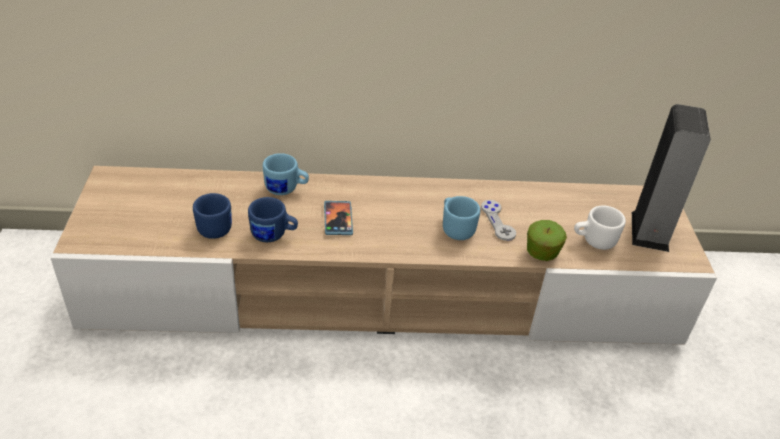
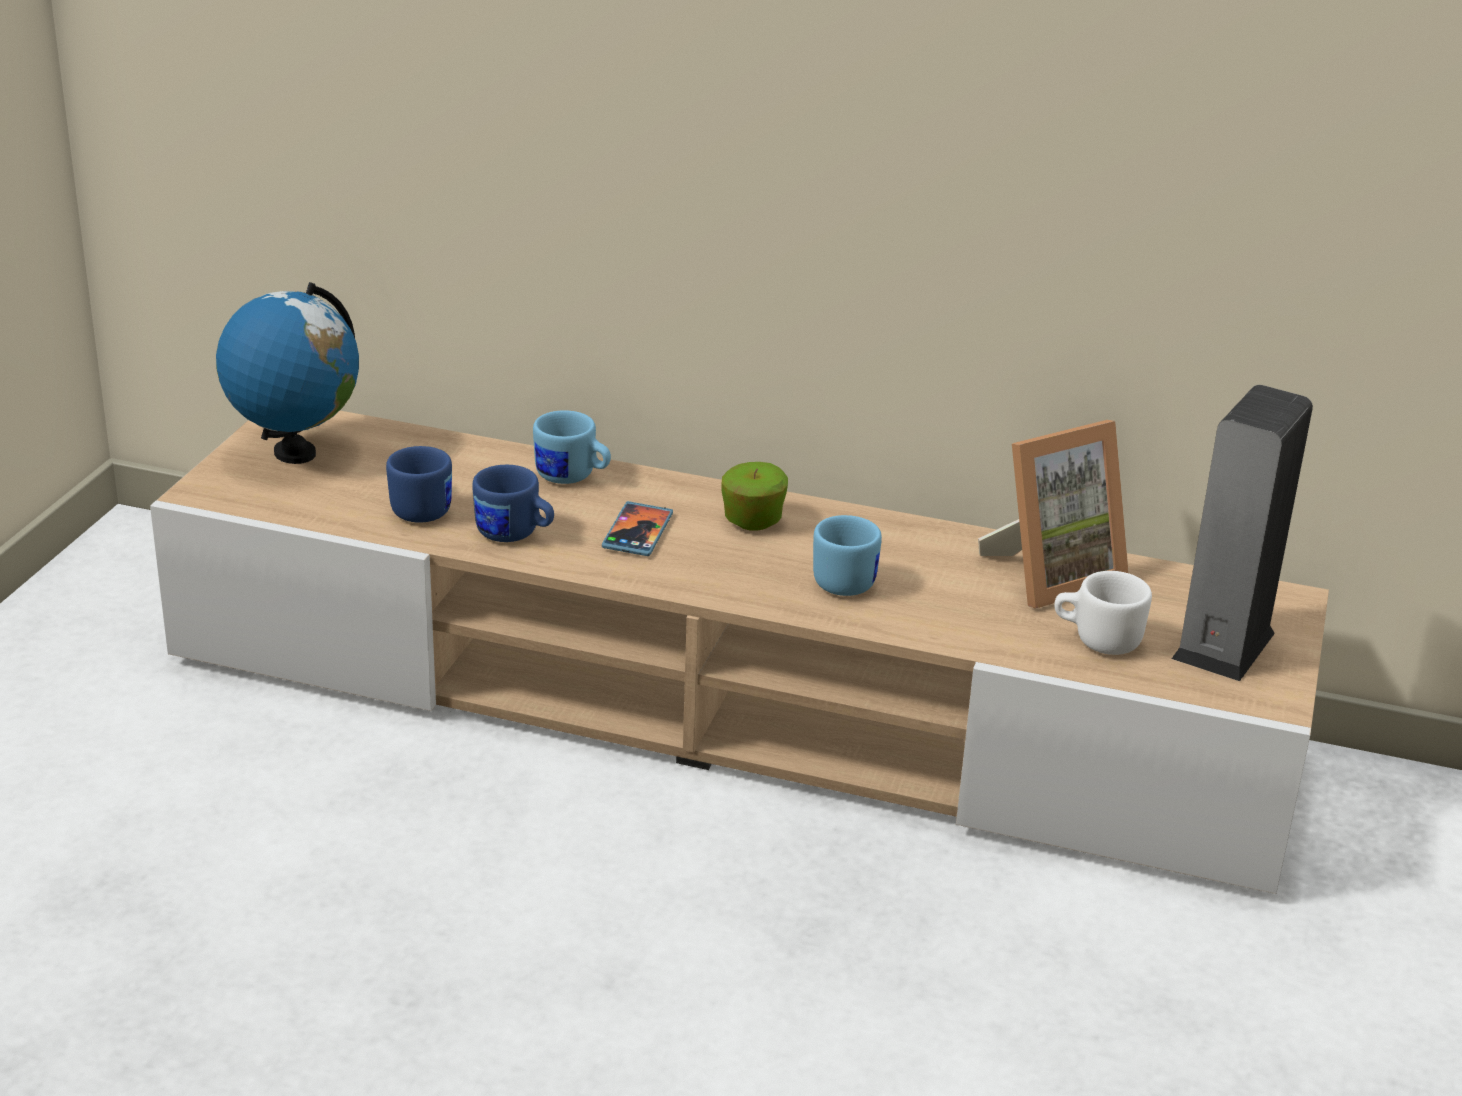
camera: 20 degrees right, 10 degrees down
(123, 202) = (294, 453): none -> globe
(497, 221) = (929, 582): grey game controller -> none
(542, 253) = (981, 639): apple -> apple (753, 521)
(551, 204) = (1051, 575): none -> picture frame

